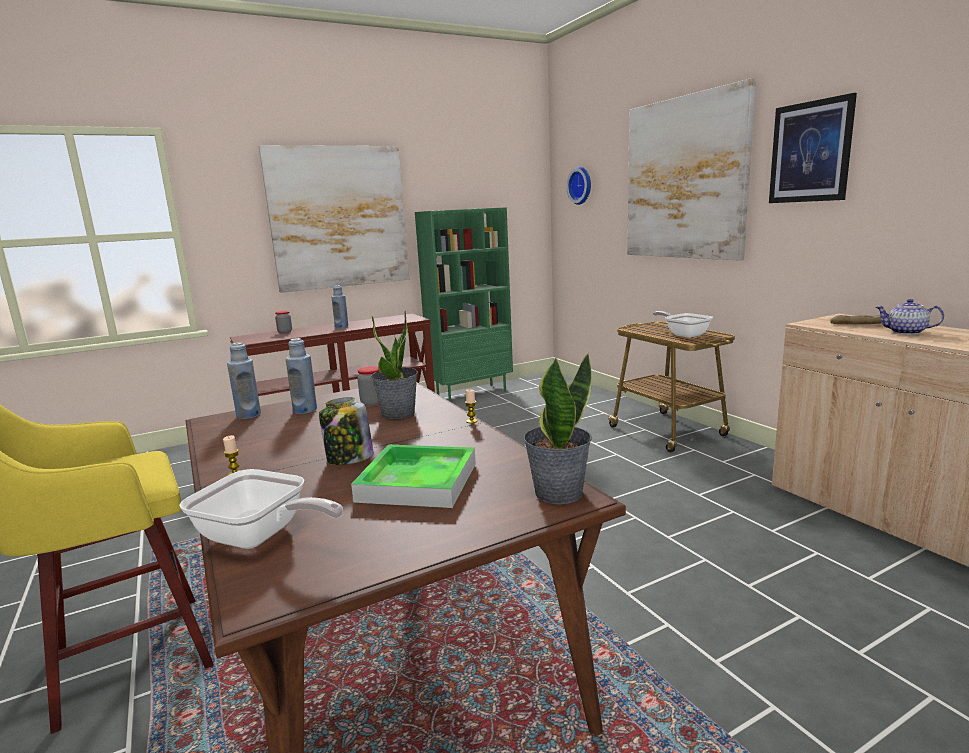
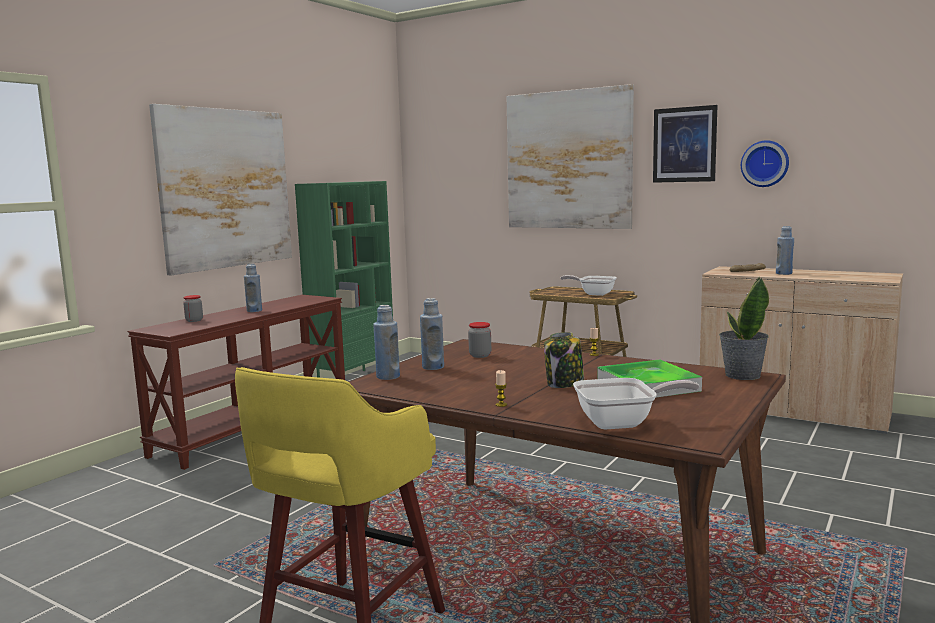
camera: 30 degrees left, 5 degrees down
(398, 413) = (523, 358): potted plant -> none
(581, 185) = (446, 161): wall clock -> wall clock (765, 163)
(905, 332) = (783, 273): teapot -> blue bottle

